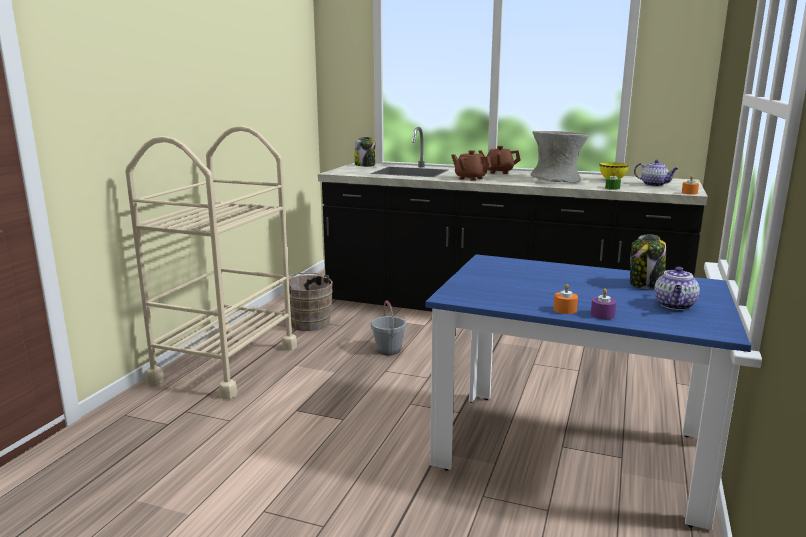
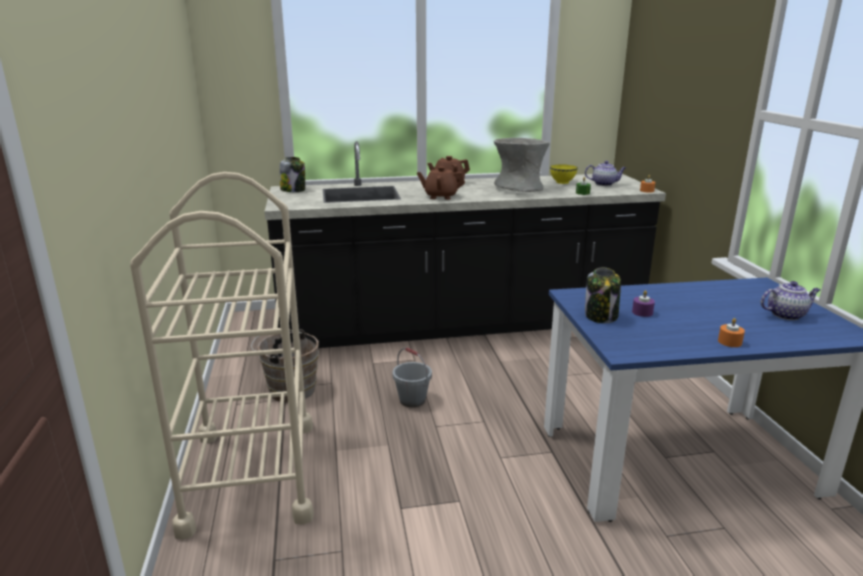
camera: 30 degrees left, 5 degrees up
(602, 315) = (762, 340): purple candle -> purple candle (642, 312)
(646, 284) = (730, 295): jar -> jar (601, 316)
(675, 305) = (786, 315): teapot -> teapot turned 90 degrees counterclockwise

